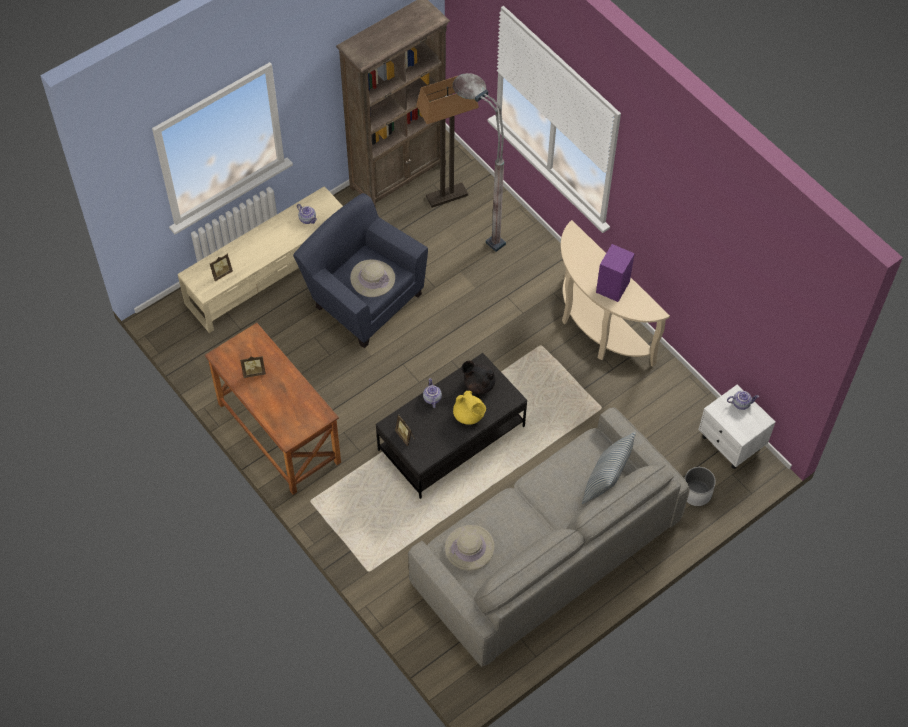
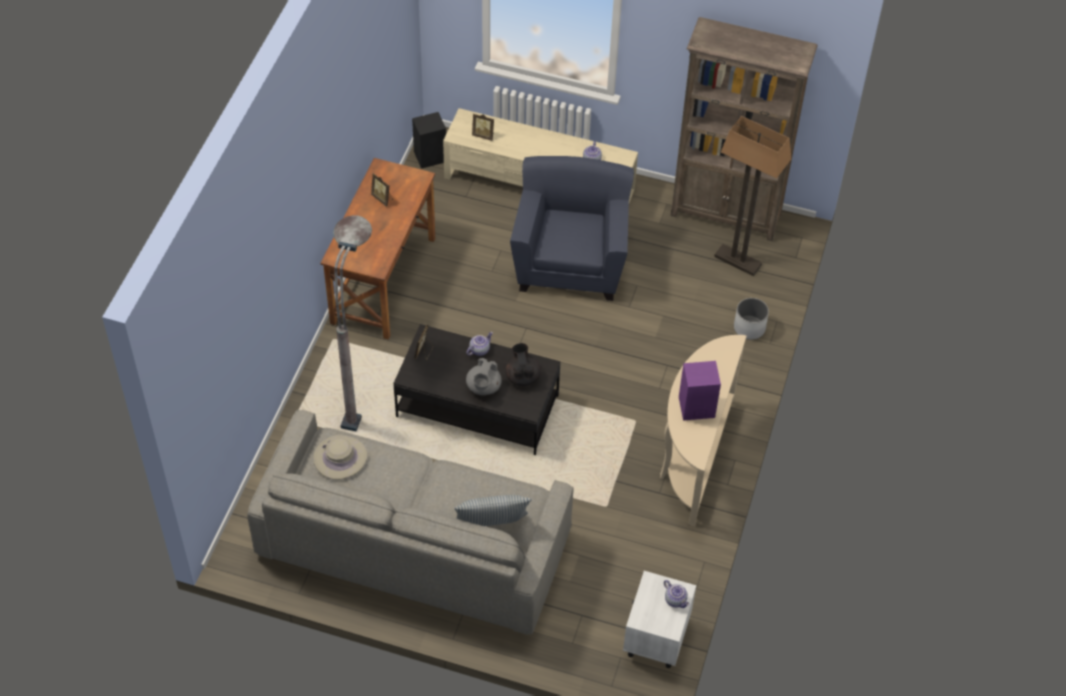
camera: 55 degrees right, 5 degrees down
(178, 329) = (431, 156): none -> black speaker
(372, 278) = (569, 239): beige hat -> none
(469, 415) = (483, 387): yellow teapot -> grey teapot
(475, 225) = (725, 299): grey floor lamp -> grey floor lamp (362, 394)
(696, 493) = (573, 636): white planter -> white planter (749, 328)

